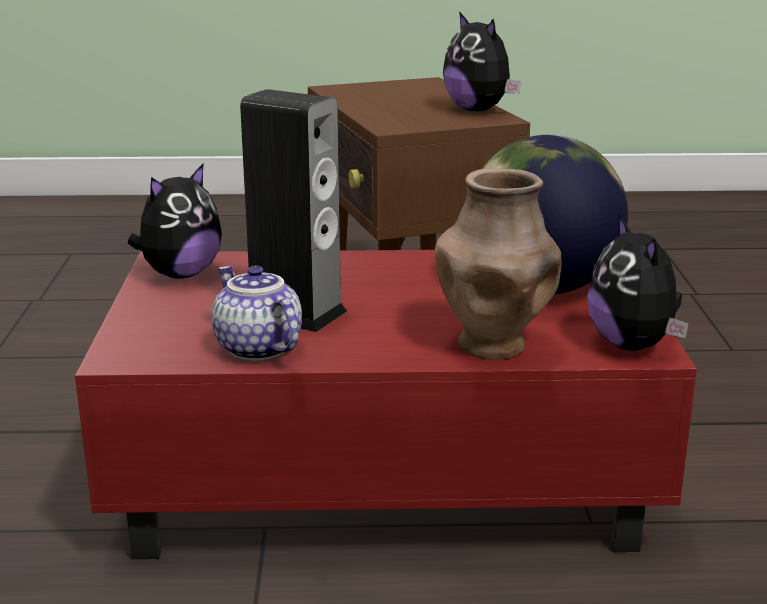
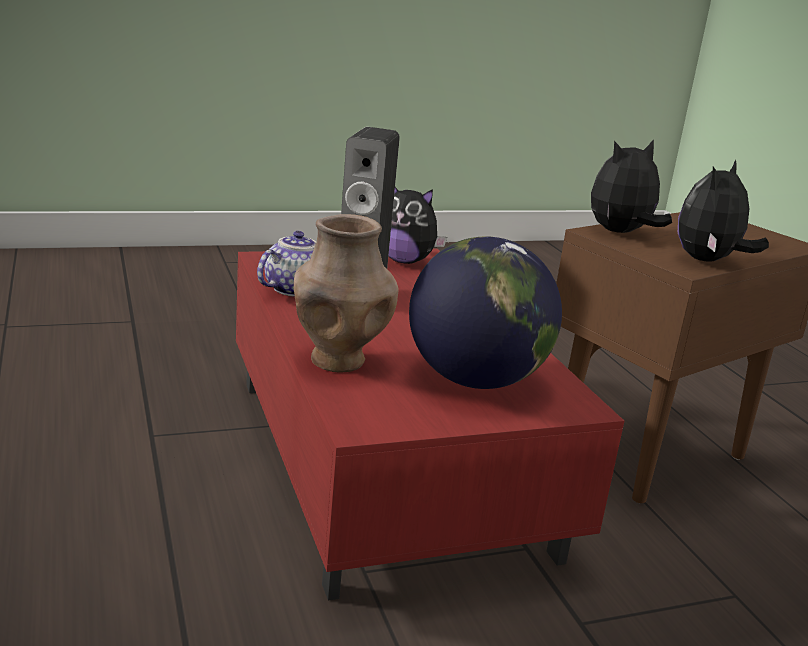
camera: 70 degrees right, 0 degrees up
(633, 345) = (370, 418): plush toy -> plush toy (621, 233)

